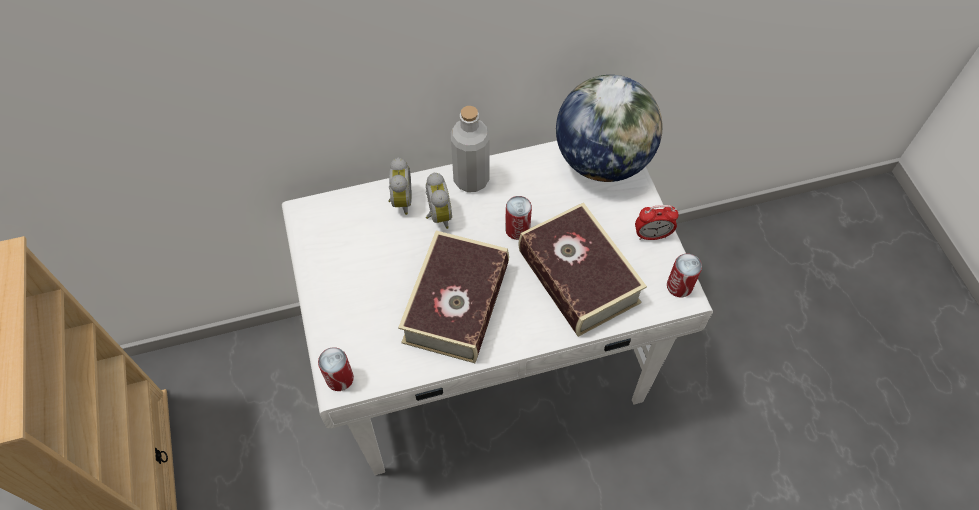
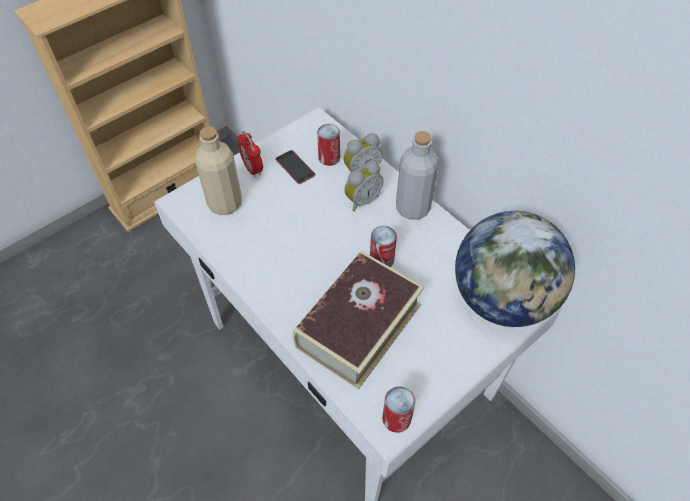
camera: 65 degrees right, 5 degrees down
(339, 378) = (184, 199): can -> can (329, 158)
(358, 256) = (295, 167): none -> phone
(369, 339) = (225, 203): none -> beige bottle
(456, 304) = (284, 245): book -> none
(652, 235) = (442, 373): alarm clock -> alarm clock (252, 169)

